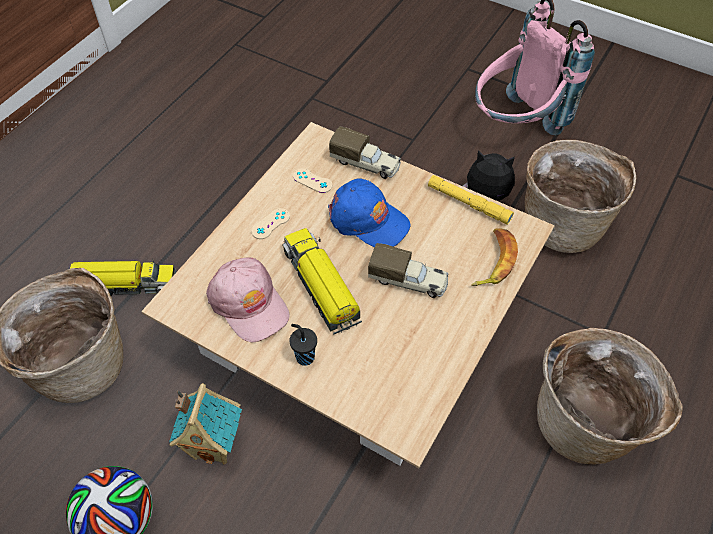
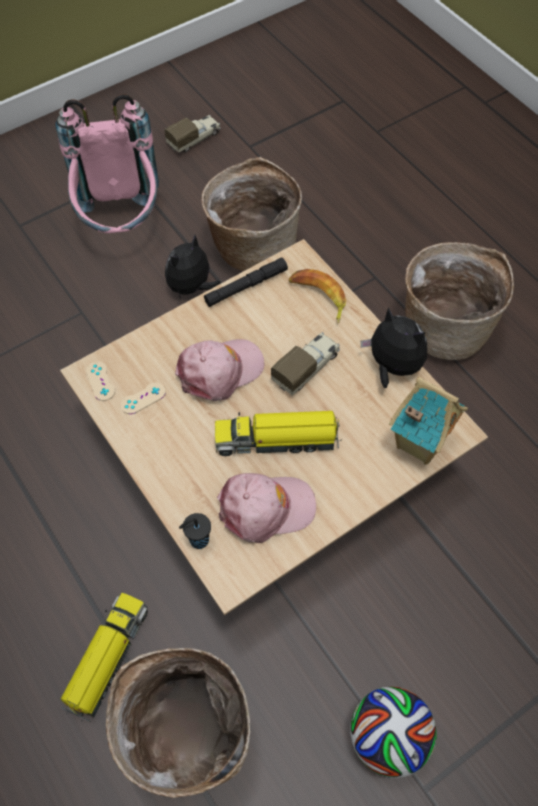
camera: 65 degrees left, 5 degrees up
(215, 445) = (344, 624): toy house -> toy house (418, 442)
(270, 224) = (177, 455): beige game controller -> beige game controller (100, 381)
(304, 356) = (347, 482): black cup -> black cup (198, 540)
(366, 164) = (149, 345): toy truck -> toy truck (195, 139)
(368, 220) = (220, 371): blue cap -> pink cap
(452, 350) = (392, 366): none -> plush toy
(469, 203) = (246, 286): yellow flashlight -> black flashlight

